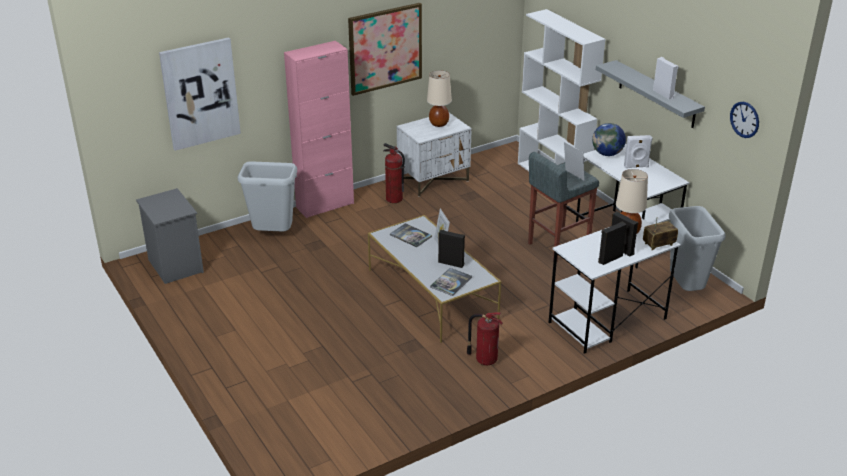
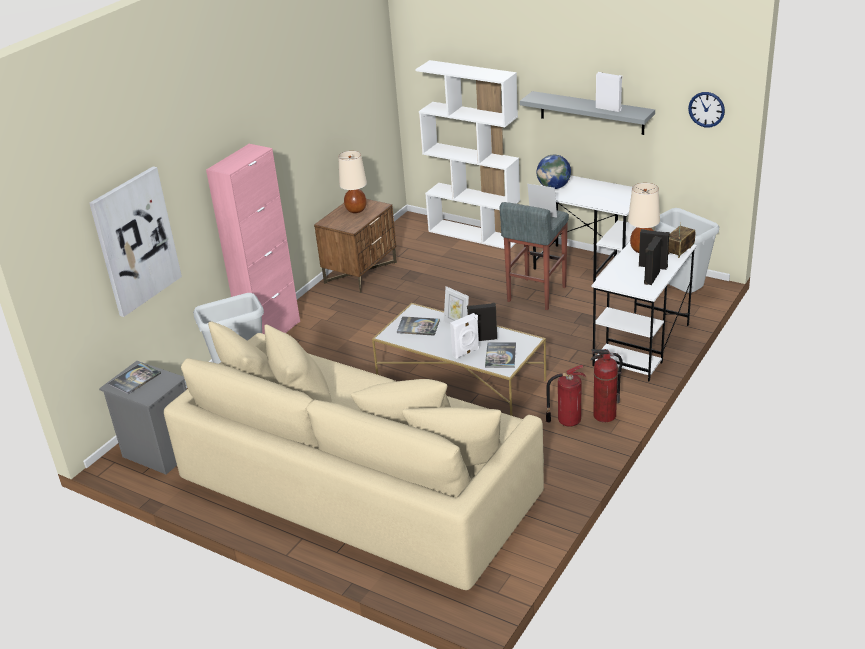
camera: 25 degrees left, 0 degrees up
(163, 201) = (135, 379): none -> book
(289, 344) = (363, 482): none -> beige sofa
(385, 48) = (291, 141): picture -> none
(394, 199) = (338, 303): fire extinguisher -> fire extinguisher (604, 415)
(434, 180) = (361, 272): white nightstand -> brown nightstand
(636, 166) = (590, 190): white speaker -> white speaker (466, 352)

